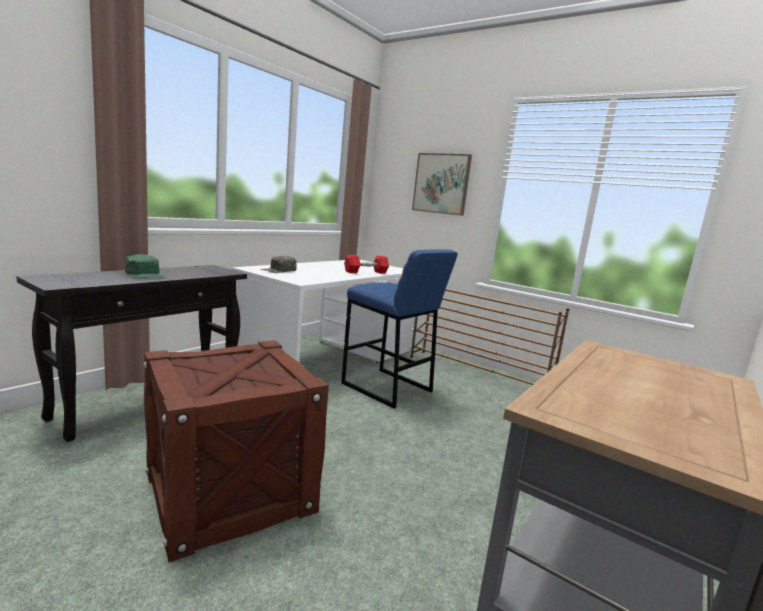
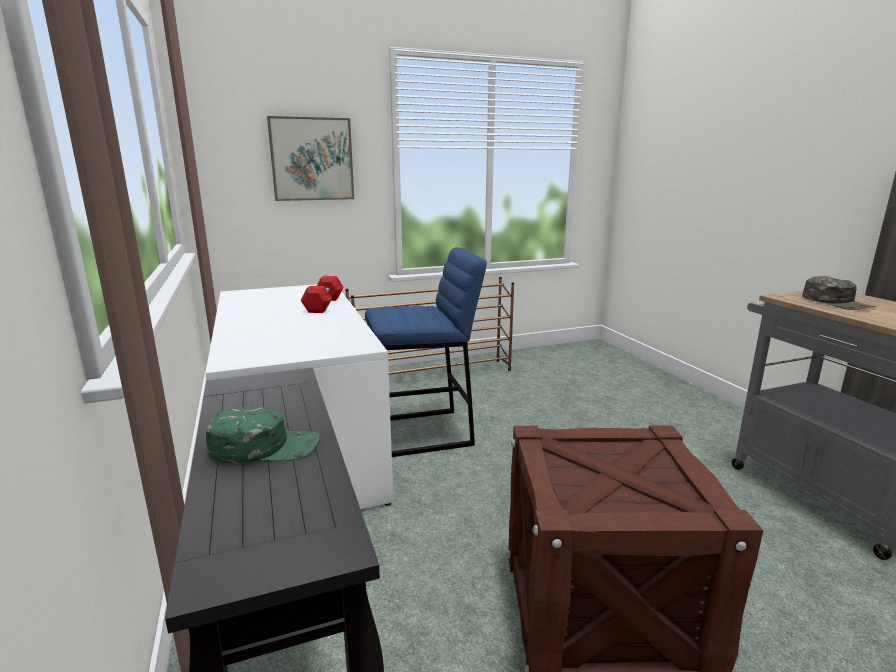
camera: 55 degrees left, 5 degrees up
(279, 270) = (269, 346): green cap -> green cap (837, 302)

